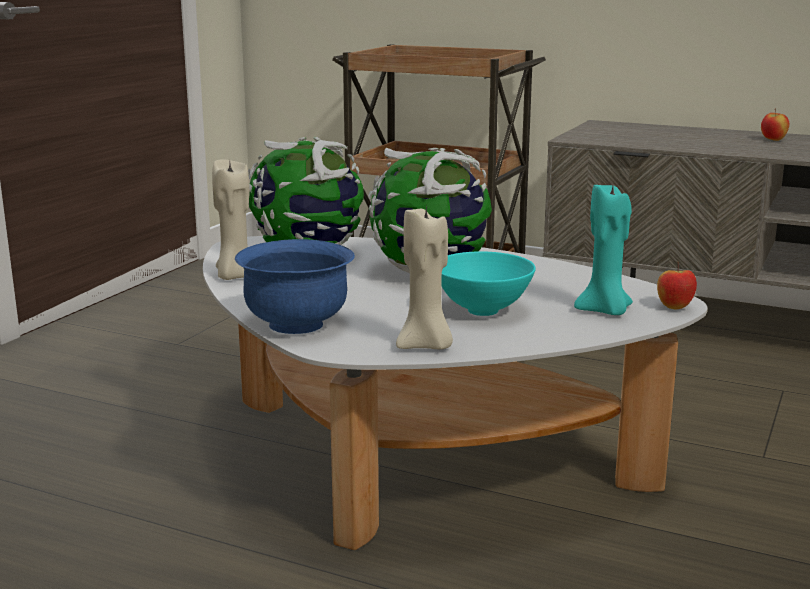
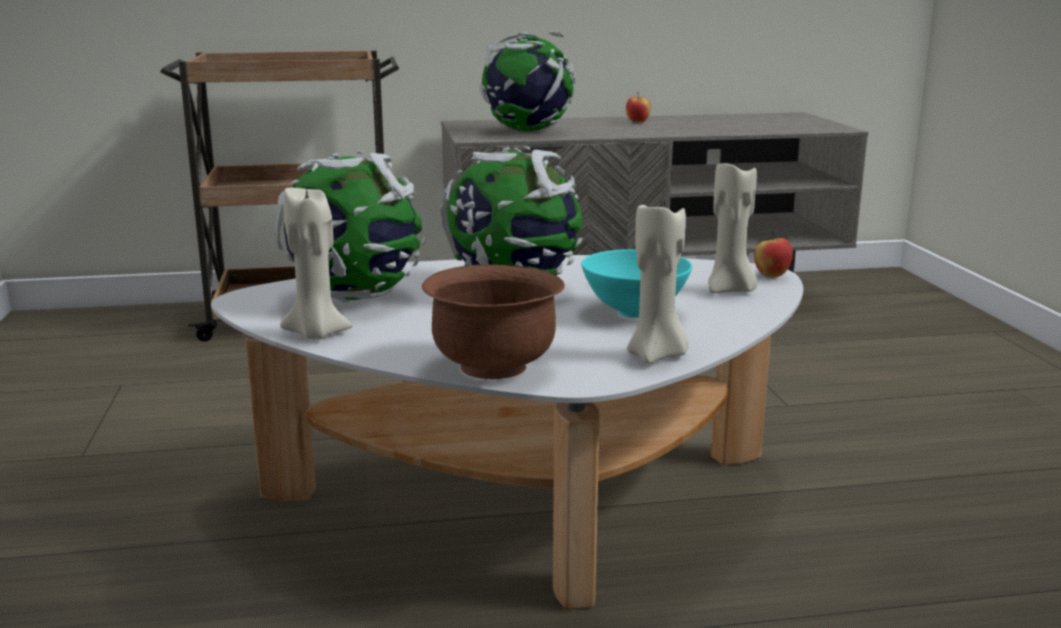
camera: 35 degrees left, 0 degrees up
(297, 324) = (494, 367): blue bowl -> brown bowl
(605, 311) = (730, 290): turquoise candle -> beige candle
(637, 137) = (527, 131): none -> globe

